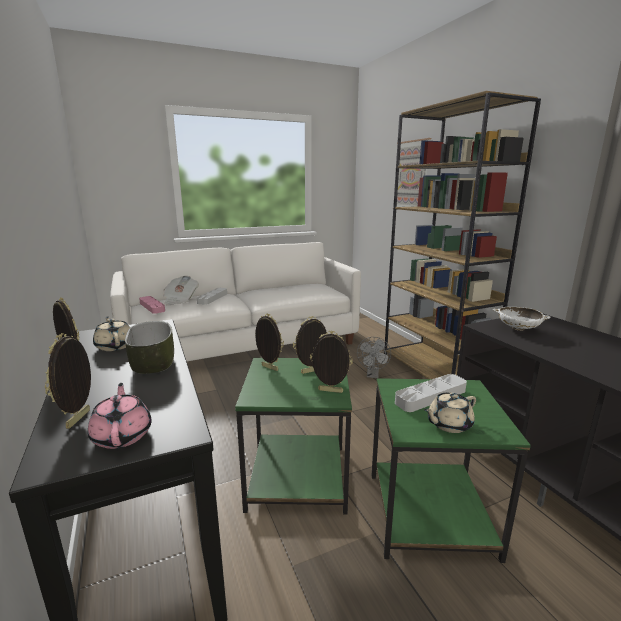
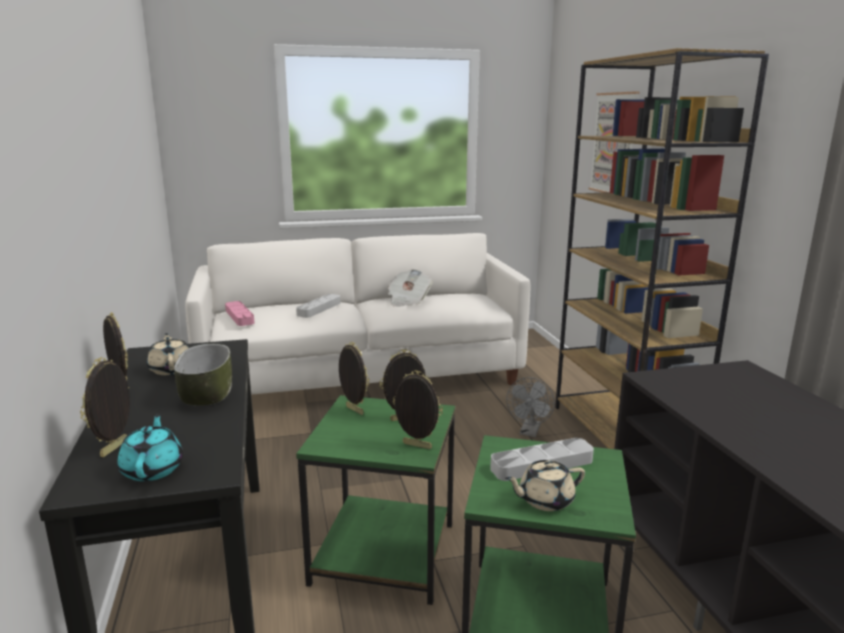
camera: 10 degrees right, 0 degrees up
(123, 435) = (153, 469): pink teapot -> turquoise teapot
(180, 300) = (277, 309): newspaper -> newspaper (408, 300)
(518, 329) = (697, 384): white bowl -> none

